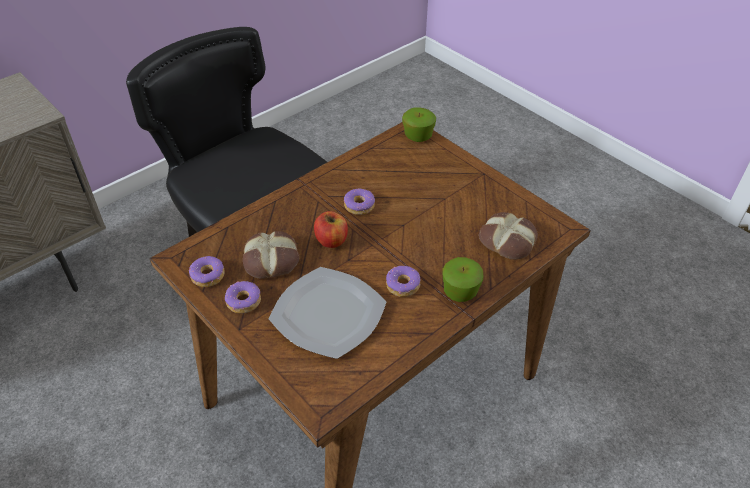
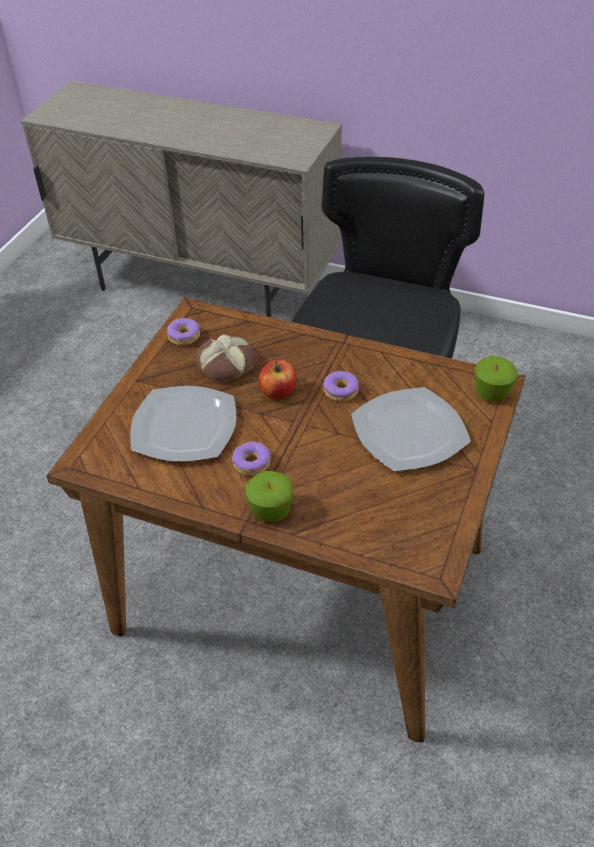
camera: 65 degrees right, 0 degrees up
(243, 302) = (168, 369): donut -> none
(429, 189) = (409, 433): none -> plate
(508, 240) = (376, 526): bread -> none

